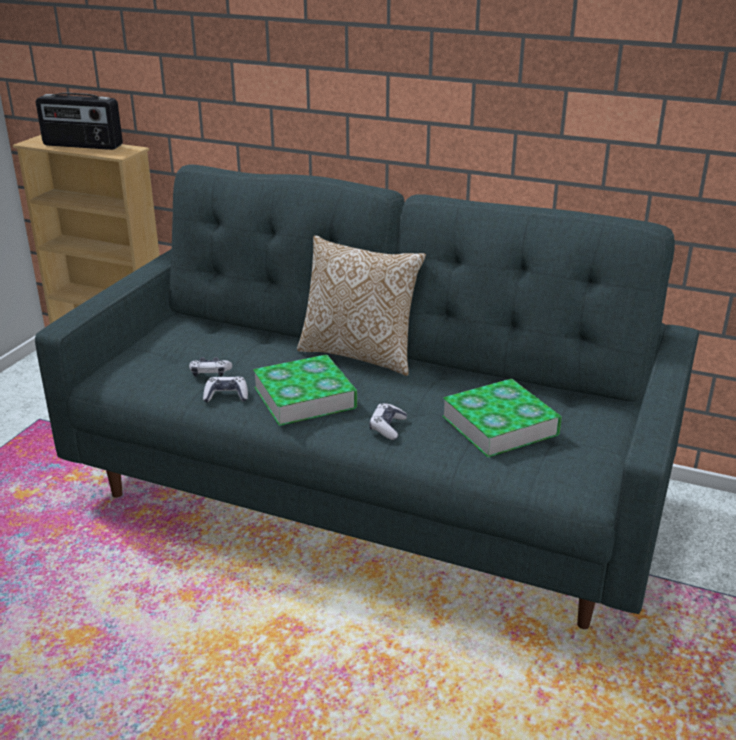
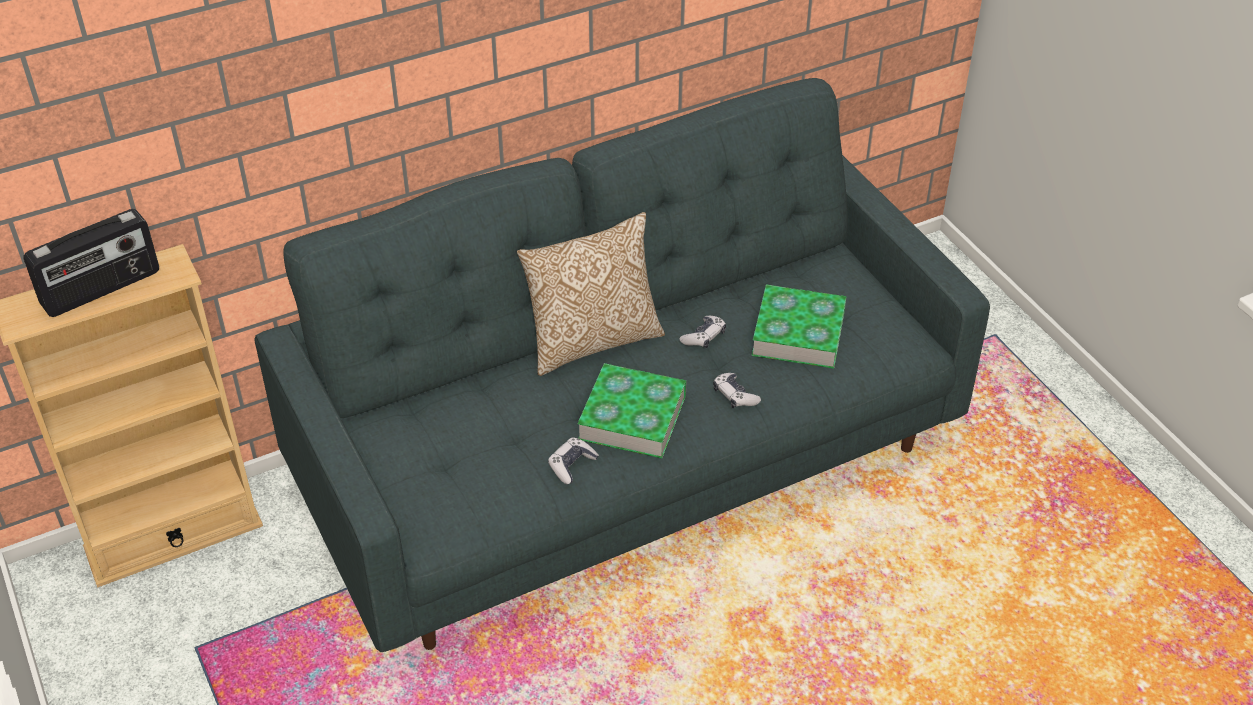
camera: 50 degrees left, 15 degrees up
(210, 373) = (514, 455): game controller -> game controller (704, 337)

